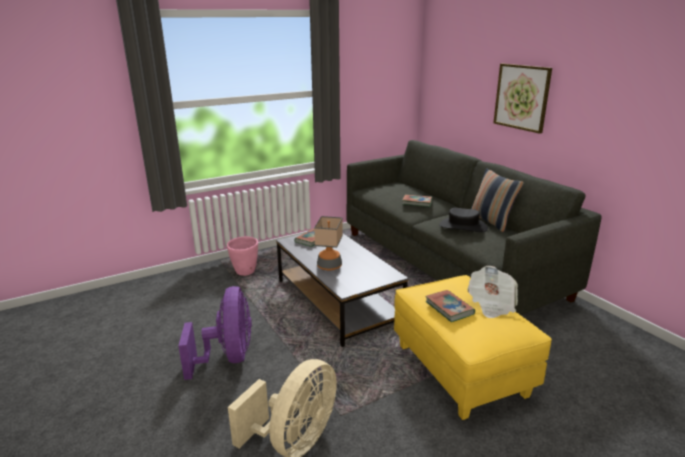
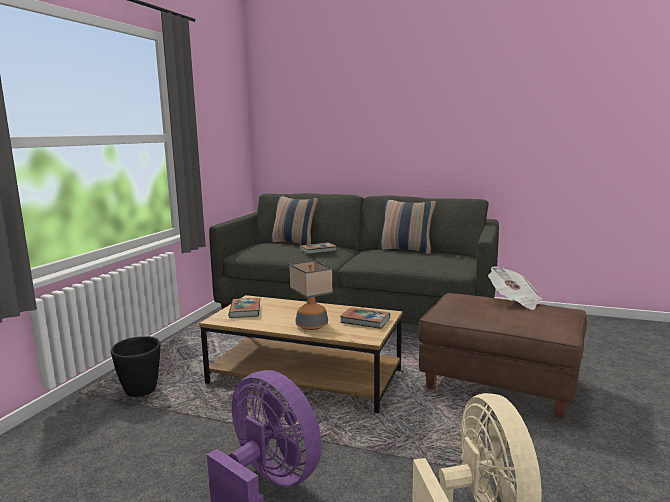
camera: 40 degrees left, 10 degrees down
(245, 272) = (140, 391): pink planter -> black planter
(337, 301) = (305, 377): grey coffee table -> brown coffee table
(417, 189) = (293, 243): none -> pillow
(449, 308) = (495, 313): book -> book (365, 321)
(460, 370) = (499, 385): yellow ottoman -> brown ottoman
(463, 226) = (395, 257): black hat -> none
(522, 97) = (390, 130): picture -> none

